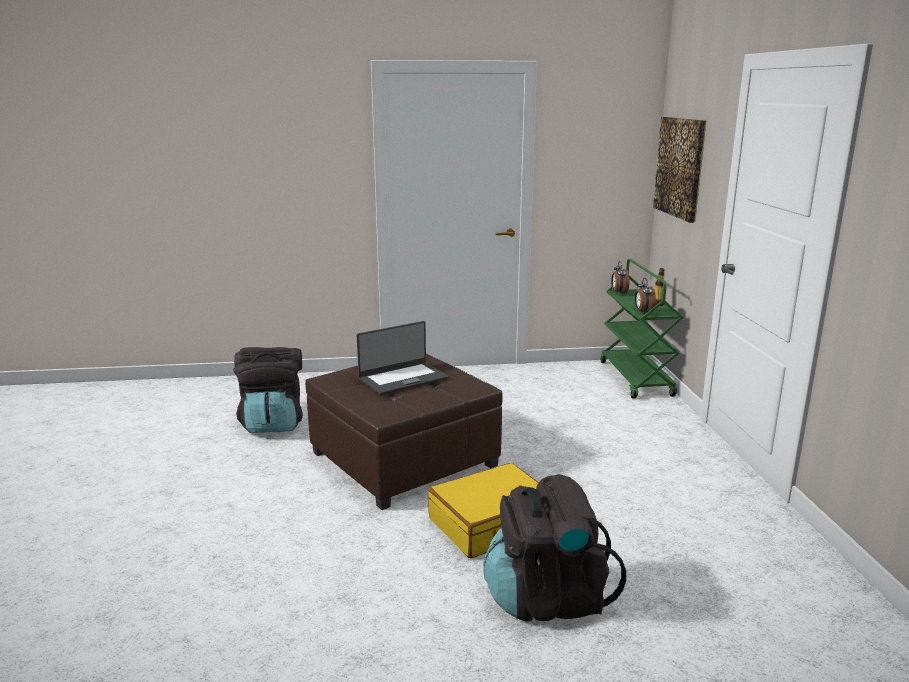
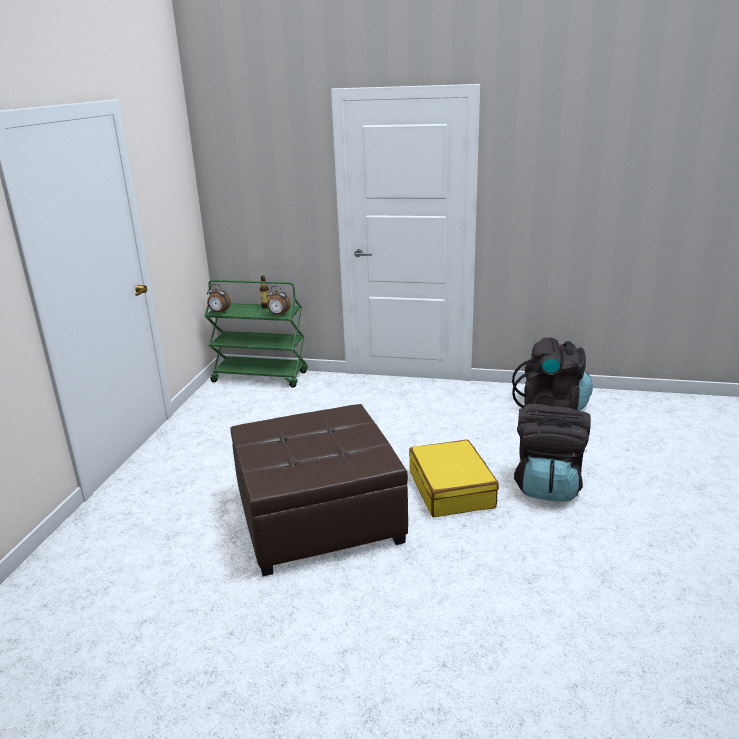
camera: 70 degrees left, 5 degrees up
(273, 423) = (158, 604): black backpack -> black backpack (551, 406)
(403, 378) = (302, 443): laptop -> none
(680, 167) = (247, 187): picture -> none

